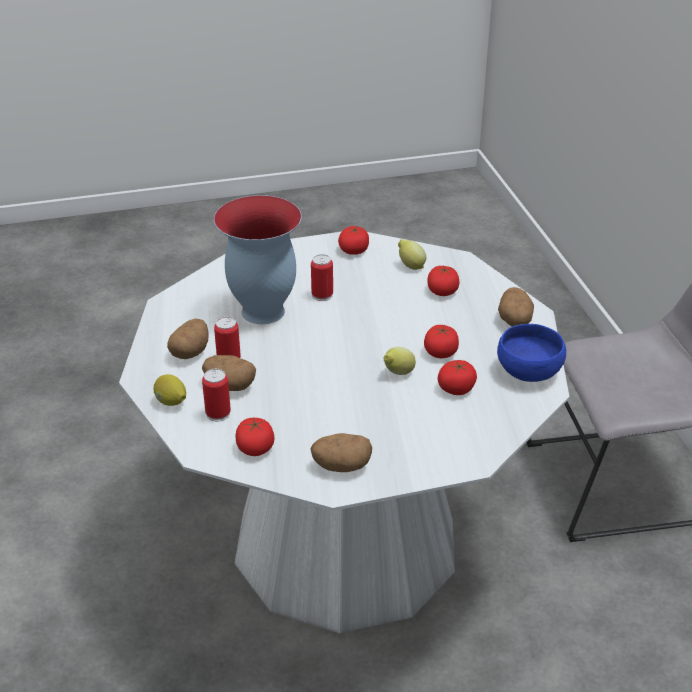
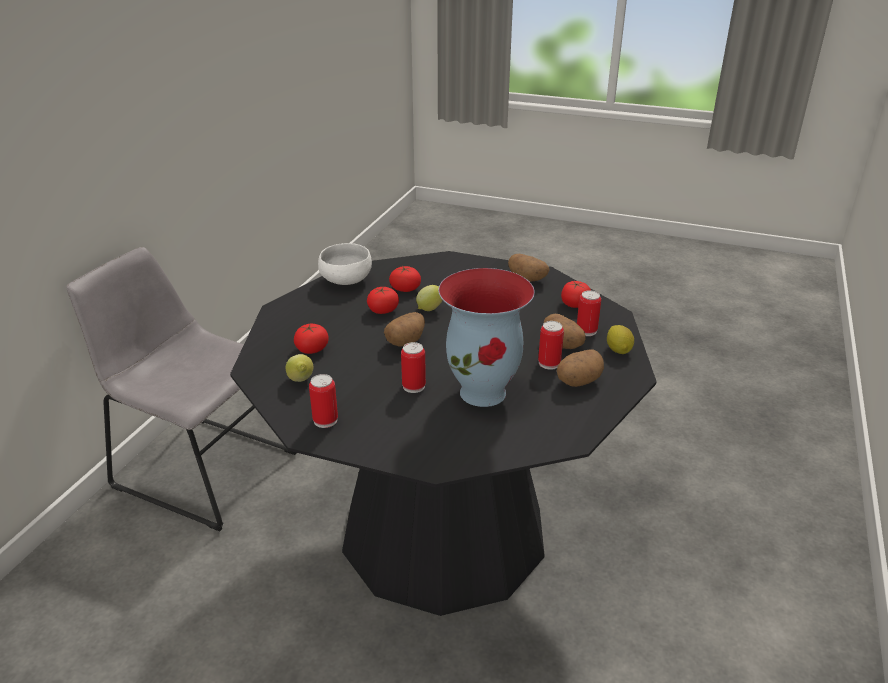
camera: 145 degrees left, 5 degrees down
(346, 540) = (443, 530): white dining table -> black dining table
(354, 250) = (325, 420): tomato -> can
(514, 322) = (301, 309): potato -> potato (406, 341)
(527, 371) = (346, 281): blue bowl -> white bowl

